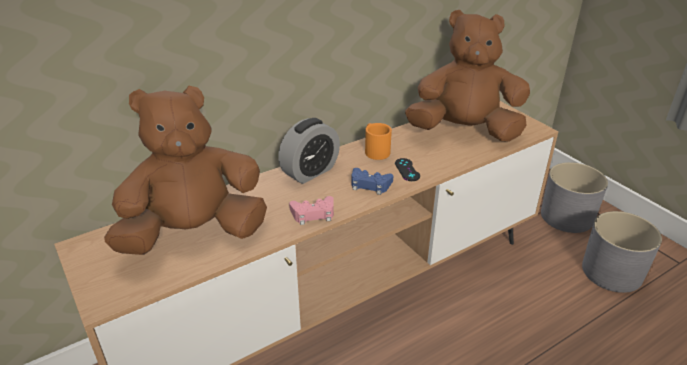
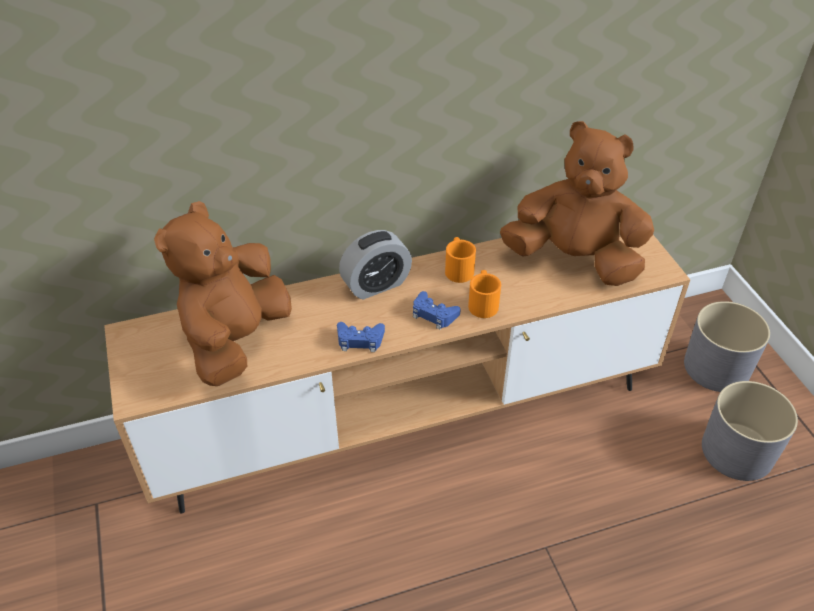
camera: 15 degrees right, 10 degrees up
(195, 233) = (236, 340): brown plush toy -> brown plush toy turned 60 degrees counterclockwise
(313, 214) = (360, 340): pink game controller -> blue game controller
(407, 170) = (483, 302): black game controller -> orange mug

